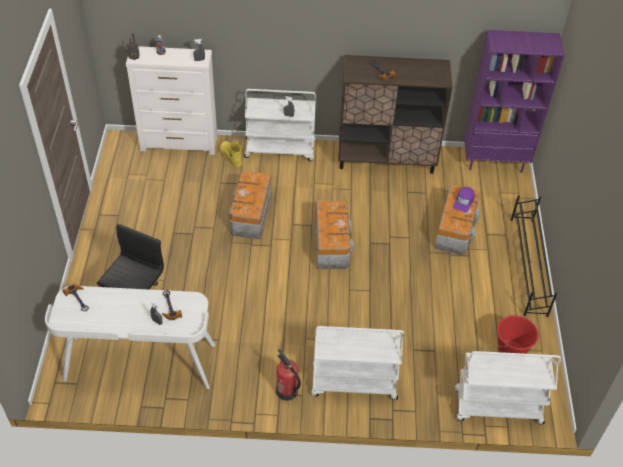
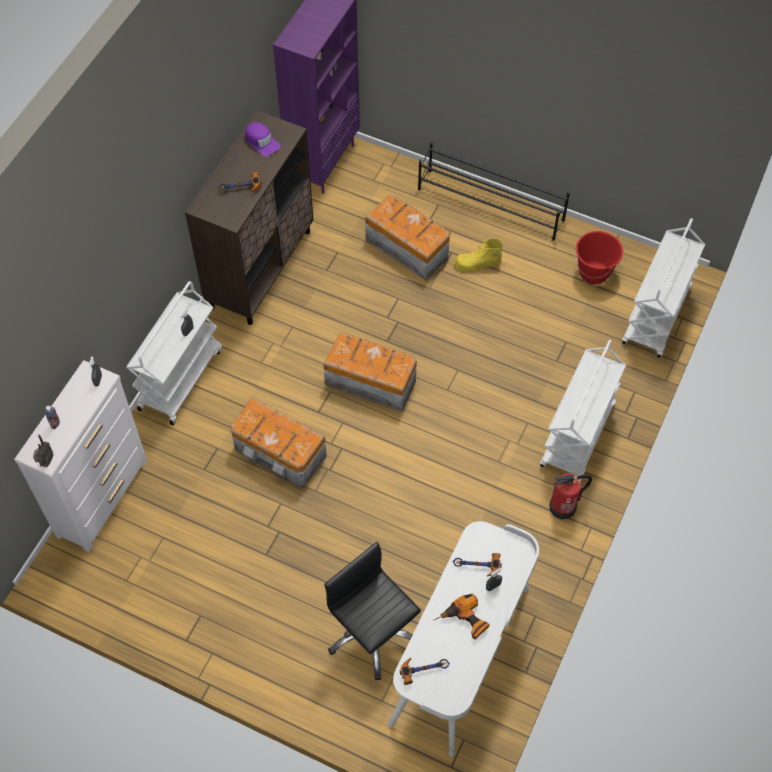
camera: 65 degrees left, 10 degrees up
(123, 313) = (464, 621): none -> power drill
(230, 157) = (163, 442): yellow boot -> yellow boot (477, 264)
(464, 201) = (399, 215): purple cap -> purple cap (261, 141)

